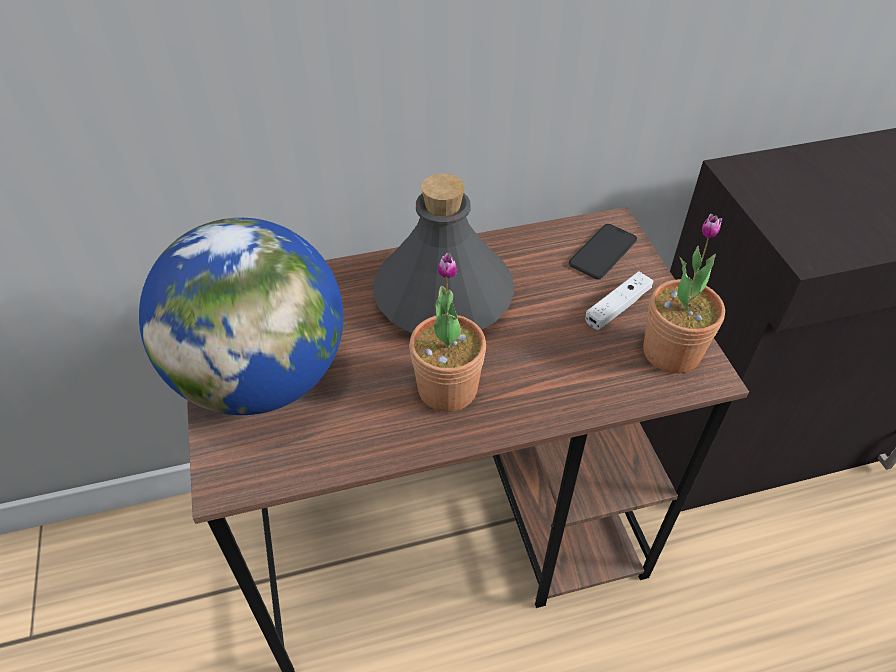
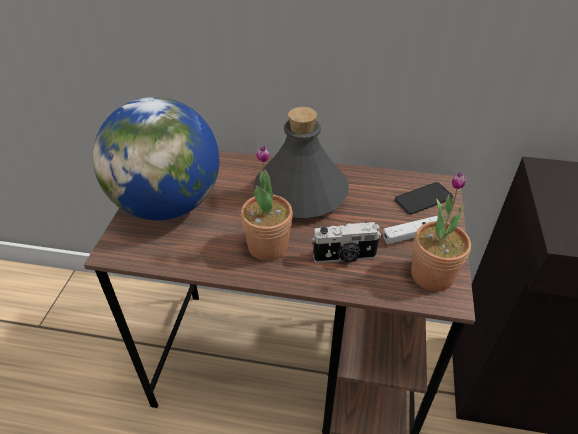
camera: 25 degrees right, 5 degrees down
(555, 367) = (344, 257): none -> camera

